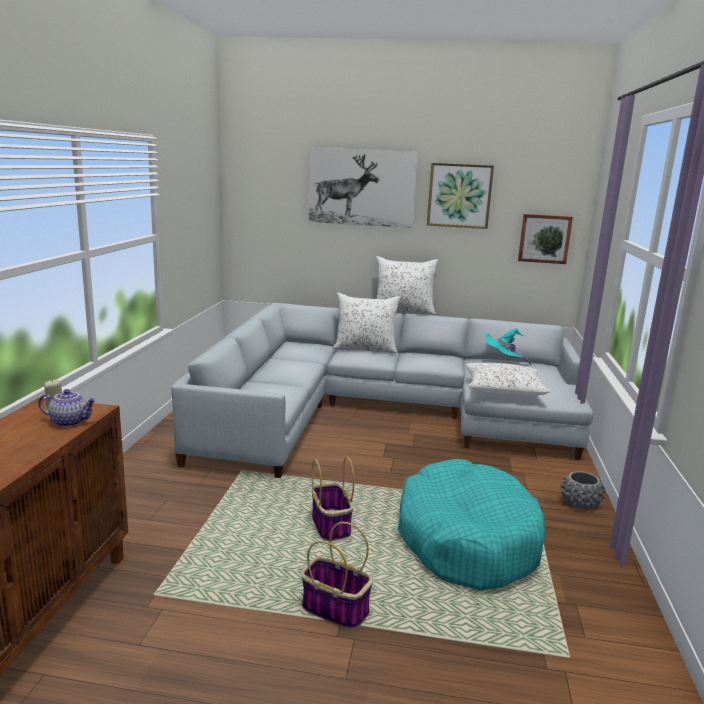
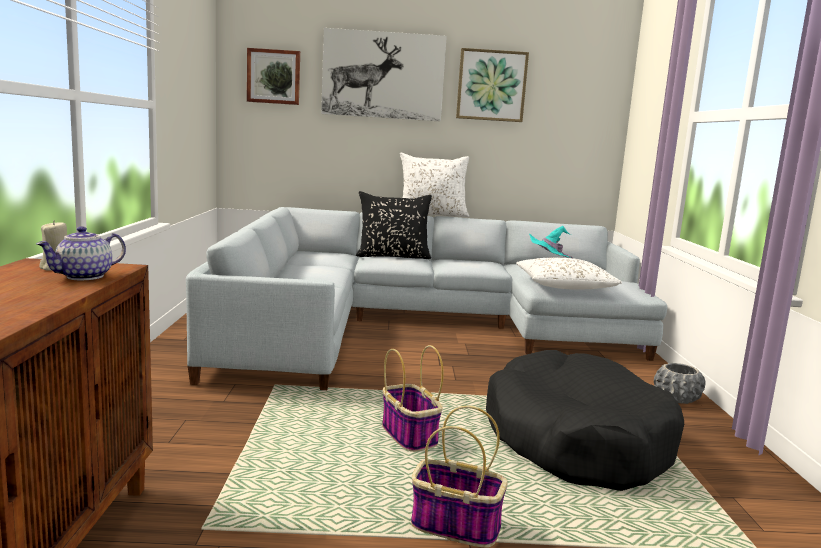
camera: 10 degrees left, 5 degrees down
(70, 422) = (84, 277): teapot -> teapot turned 135 degrees clockwise
(365, 349) = (393, 256): white pillow -> black pillow
(466, 539) = (575, 440): turquoise dog bed -> black dog bed
(544, 238) = (582, 133): picture -> picture (273, 76)

